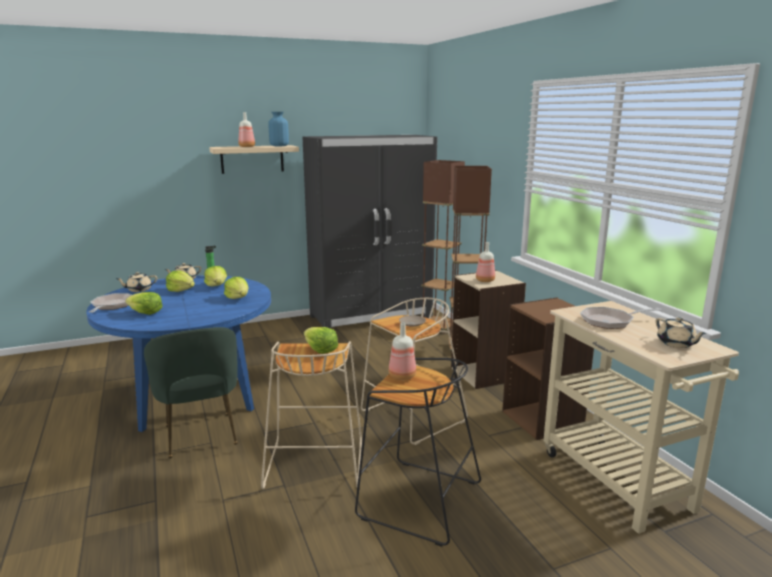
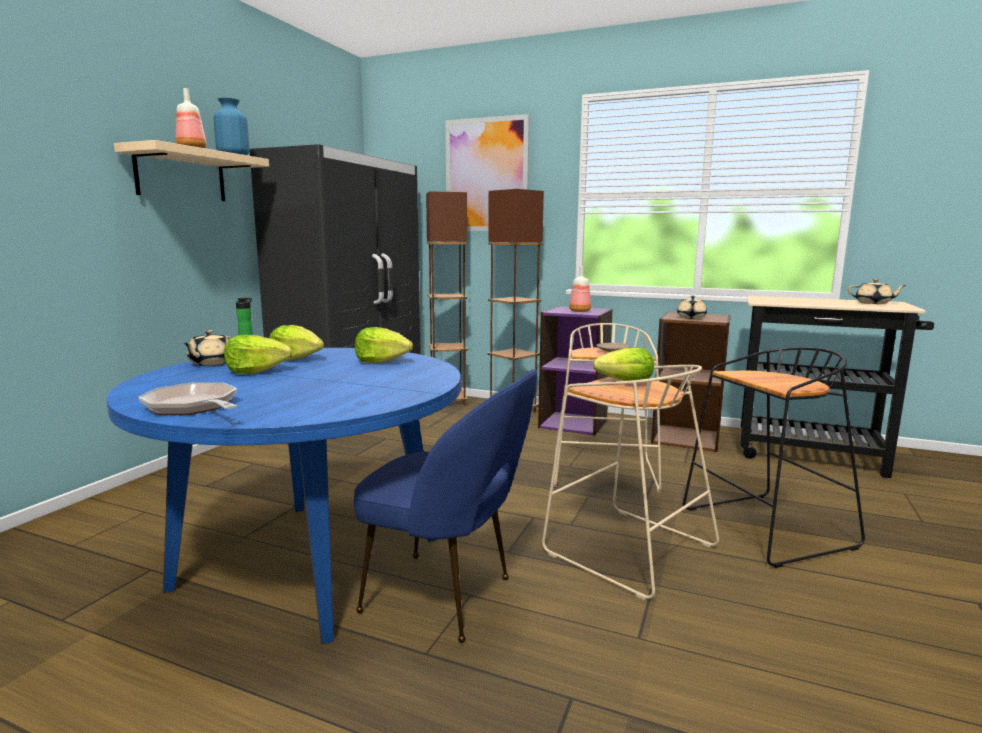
camera: 45 degrees left, 5 degrees down
(139, 290) = (166, 384): beige teapot -> beige teapot (691, 318)
(145, 313) = (302, 399): lettuce -> none
(201, 439) = (448, 598): green chair -> blue chair
(401, 376) = (753, 377): bottle -> none
(479, 146) = (486, 175): none -> picture
(484, 374) = (573, 423): beige bookcase -> purple bookcase
(610, 321) = (802, 301): frying pan -> none
(617, 481) = (811, 456): beige cart -> black cart

